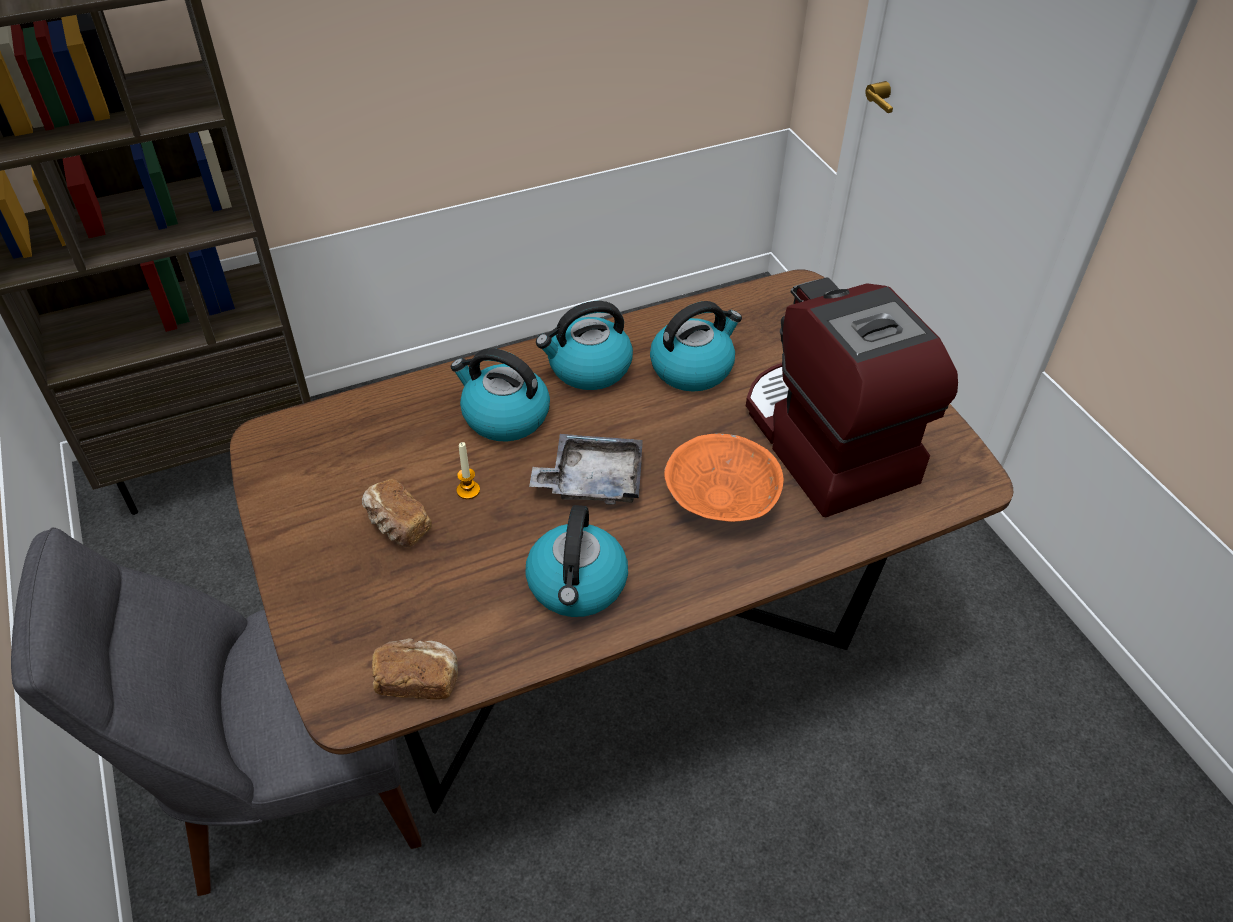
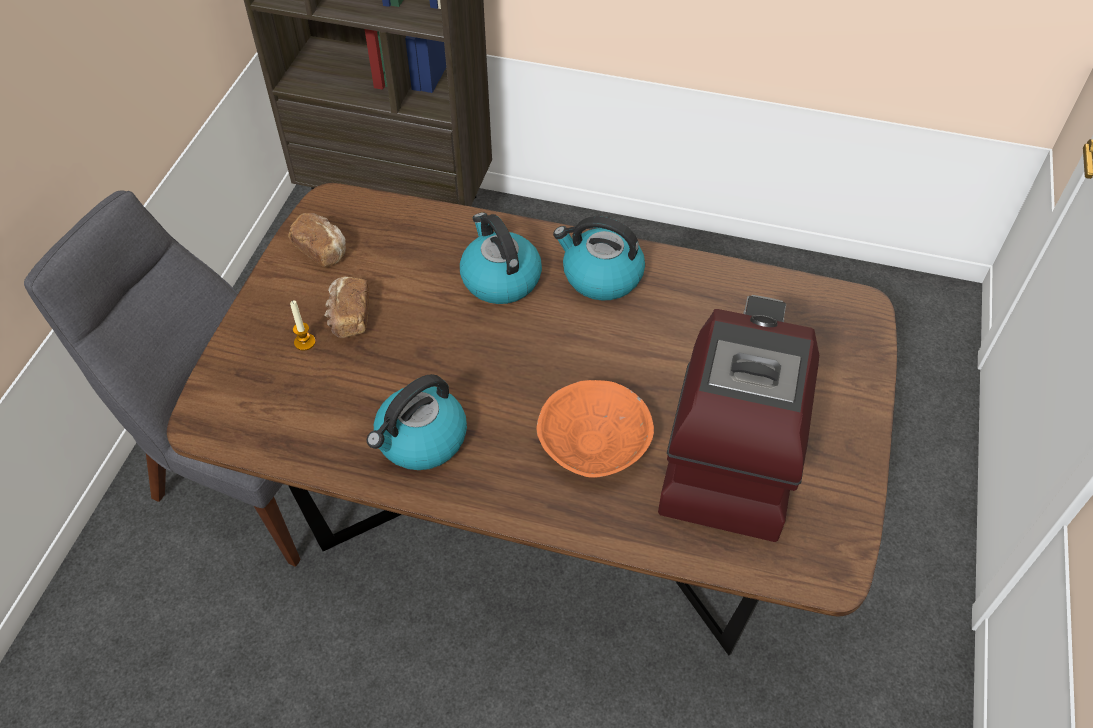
camera: 40 degrees right, 5 degrees up
(417, 679) = (257, 434): bread -> bread (322, 249)
(468, 490) = (419, 321): candle -> candle (305, 342)
(592, 480) = (512, 368): grey tray -> none
(692, 368) = (685, 323): kettle -> none

